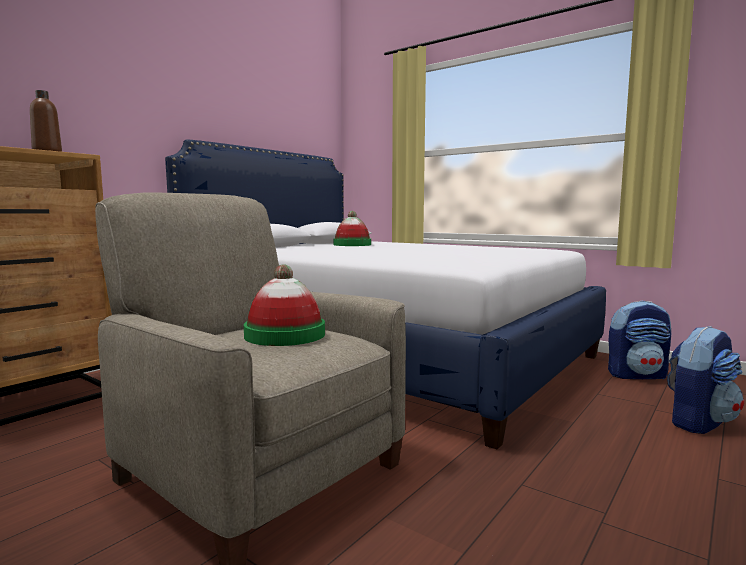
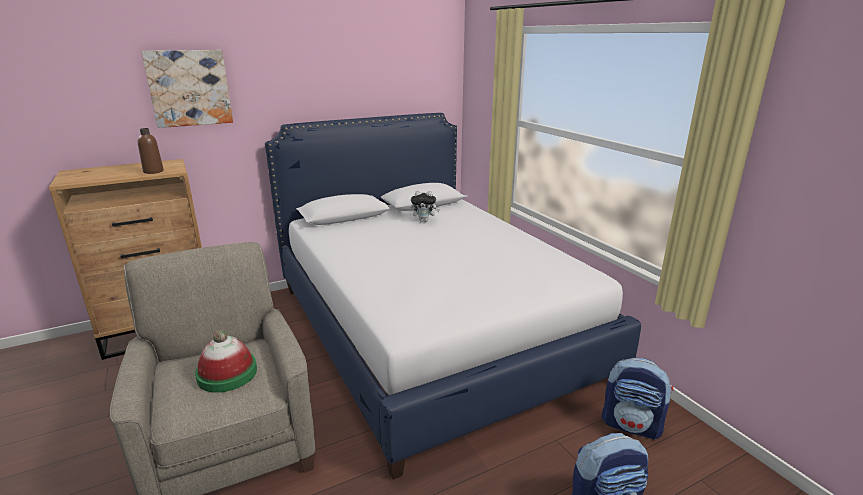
camera: 25 degrees right, 15 degrees up
(78, 75) = (189, 88): none -> picture
(352, 244) = (424, 221): hat -> plush toy

